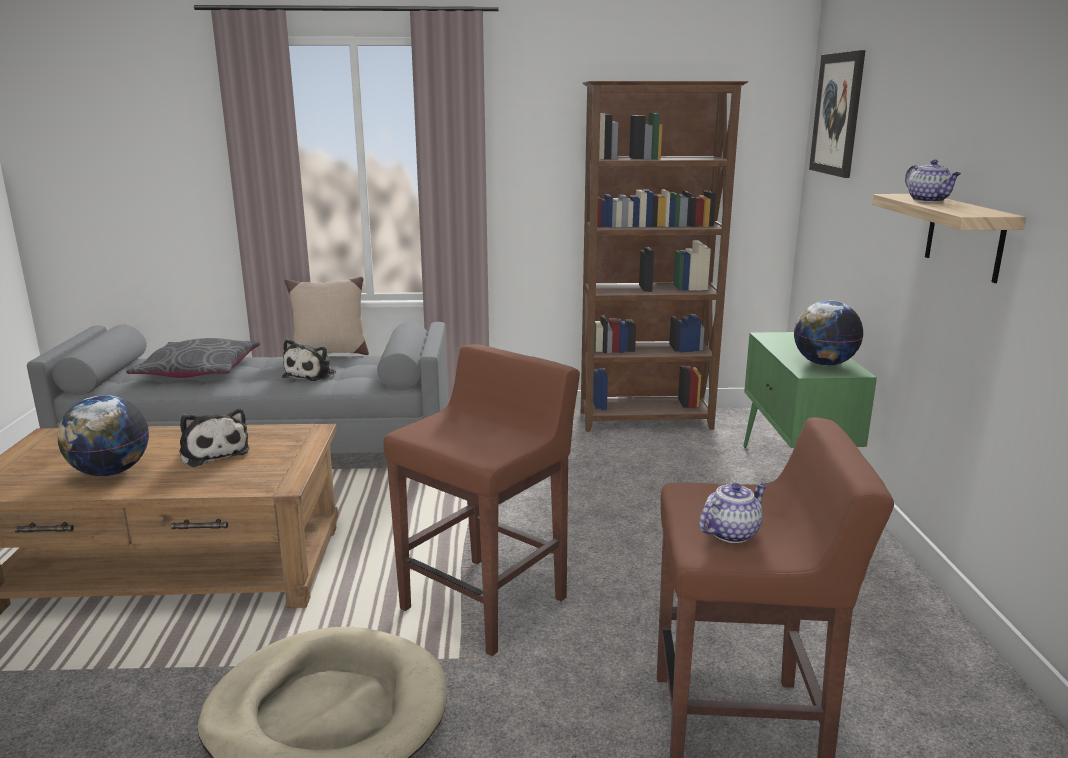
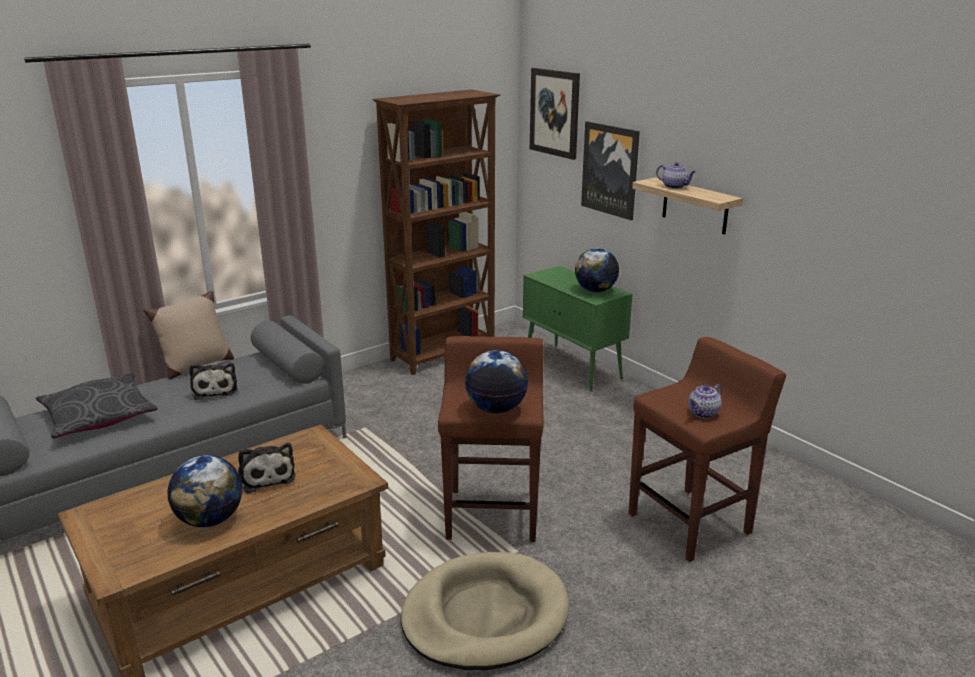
camera: 35 degrees left, 5 degrees up
(214, 452) = (266, 476): plush toy -> plush toy turned 45 degrees clockwise
(459, 442) = (496, 409): none -> globe
(731, 532) = (703, 413): teapot -> teapot turned 150 degrees counterclockwise
(880, 188) = (610, 170): none -> picture

